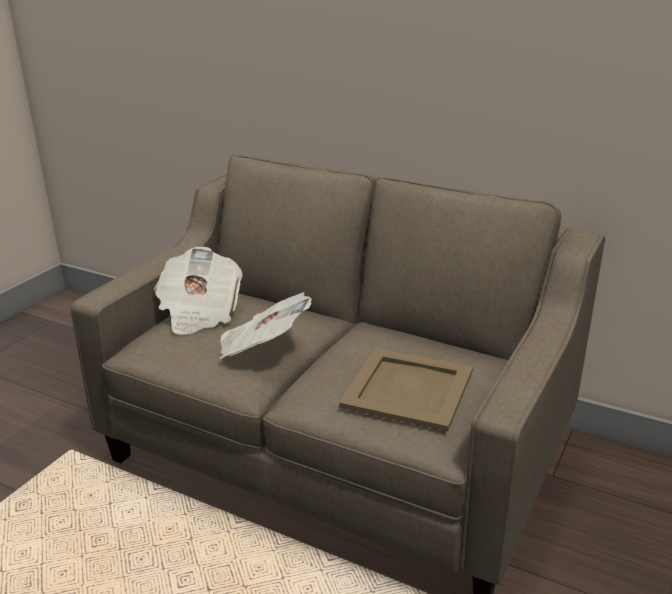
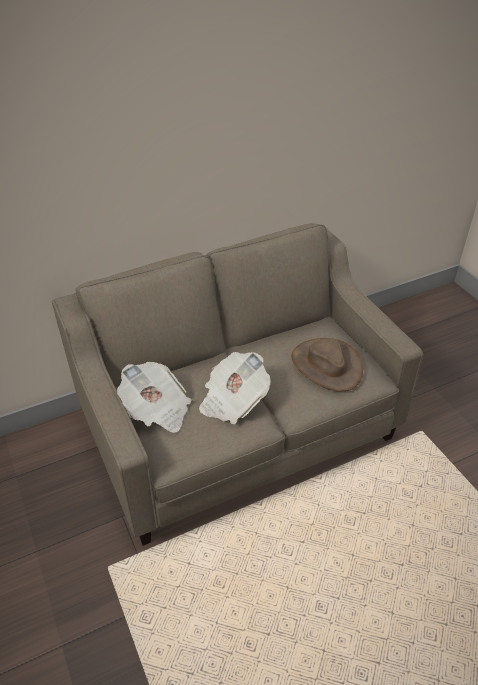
camera: 55 degrees left, 15 degrees up
(407, 388) = (326, 365): beige tray -> brown hat

